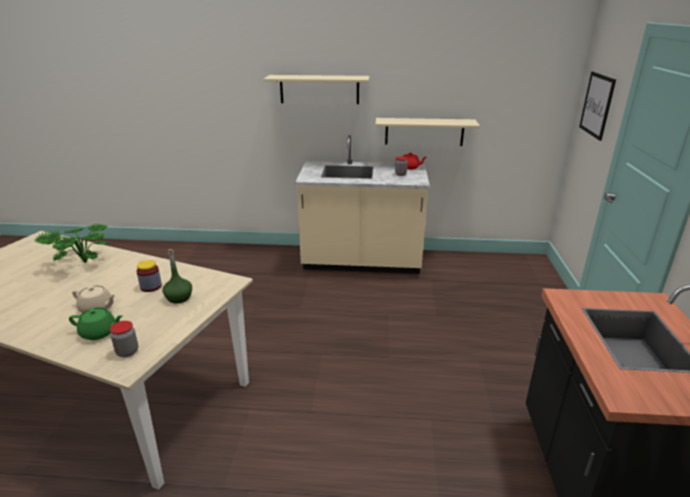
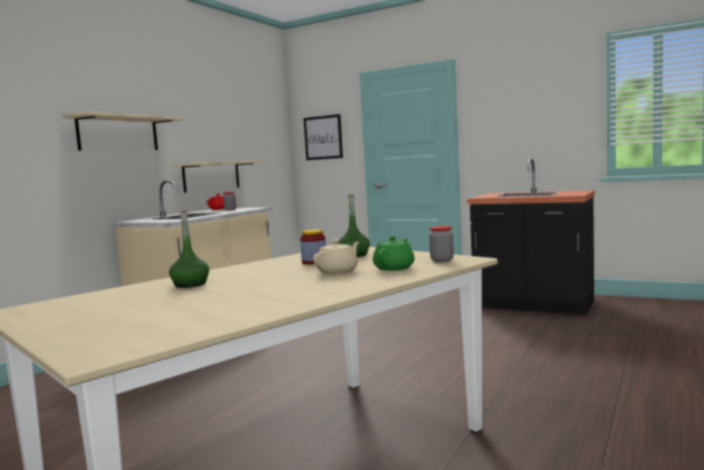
camera: 65 degrees left, 20 degrees down
(80, 263) = (190, 284): potted plant -> green bottle

